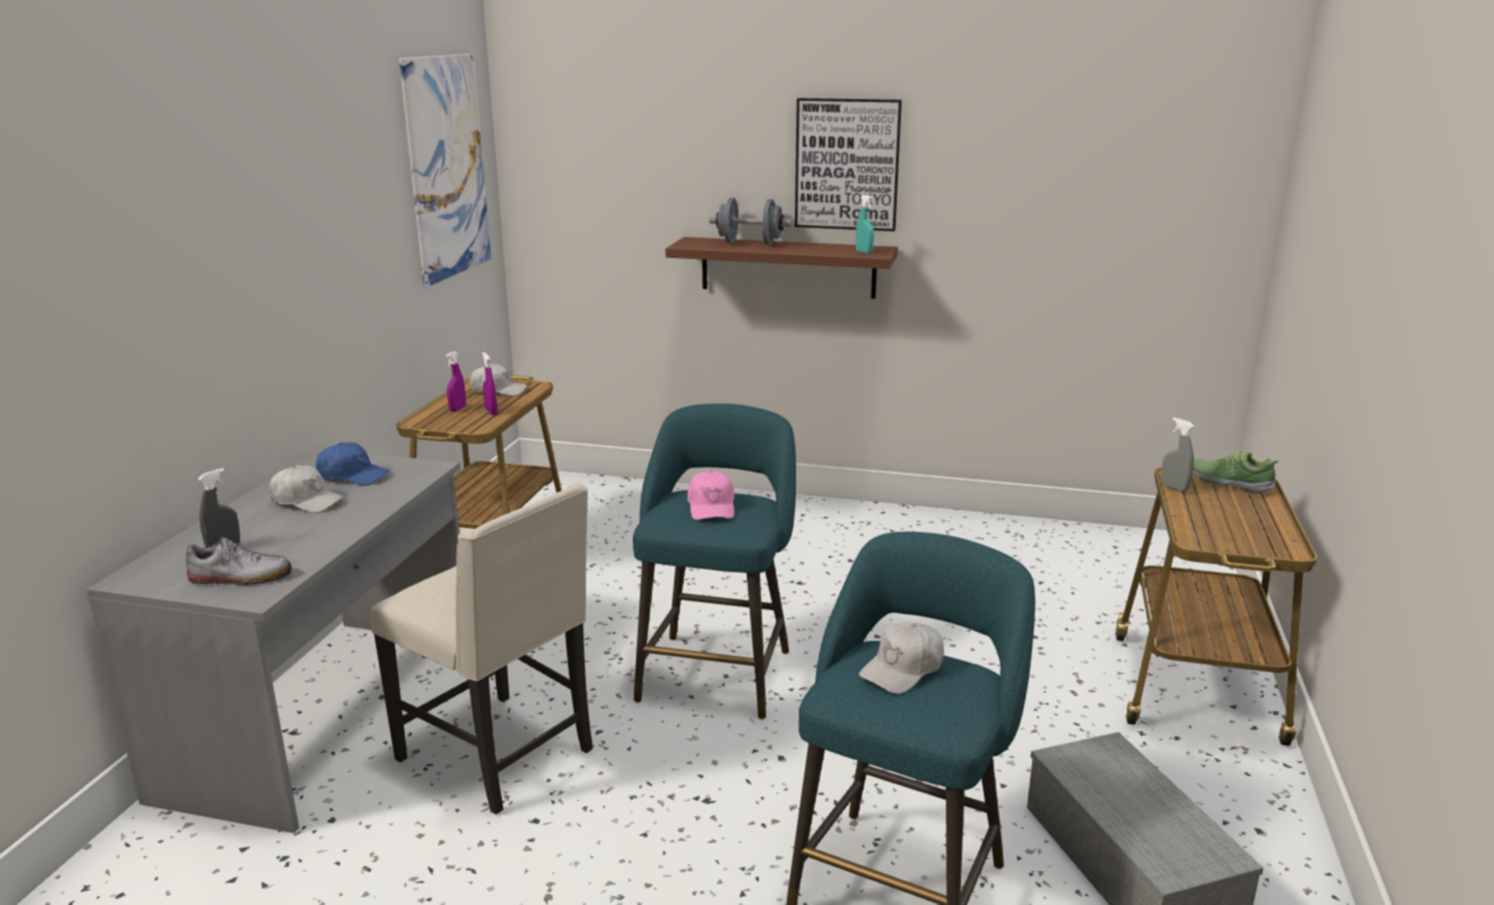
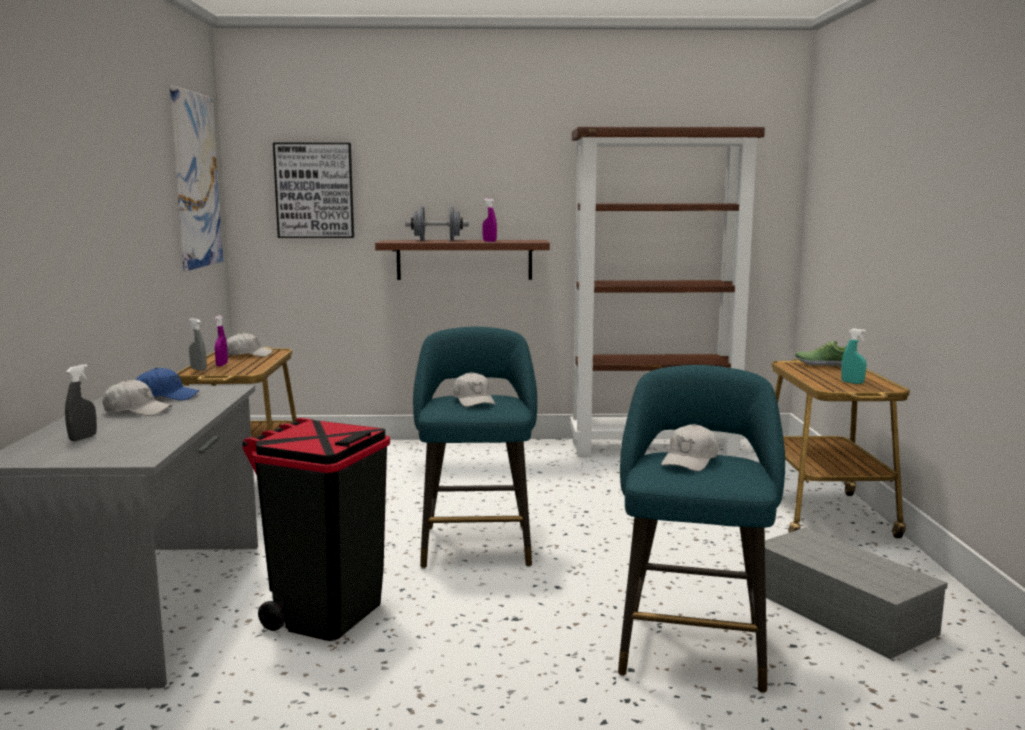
camera: 15 degrees left, 10 degrees down
(240, 577) = (114, 451): shoe -> none
(491, 412) = (252, 364): purple spray bottle -> purple spray bottle (489, 241)
(500, 755) = (326, 613): beige chair -> black trash can
(711, 507) = (473, 400): pink cap -> white cap
(847, 164) = (507, 180): picture -> picture (314, 190)
(864, 252) = (527, 241): turquoise spray bottle -> turquoise spray bottle (852, 382)
(1023, 535) = (655, 448): none -> brown bookcase
(1174, 488) = (792, 368): grey spray bottle -> grey spray bottle (198, 369)

